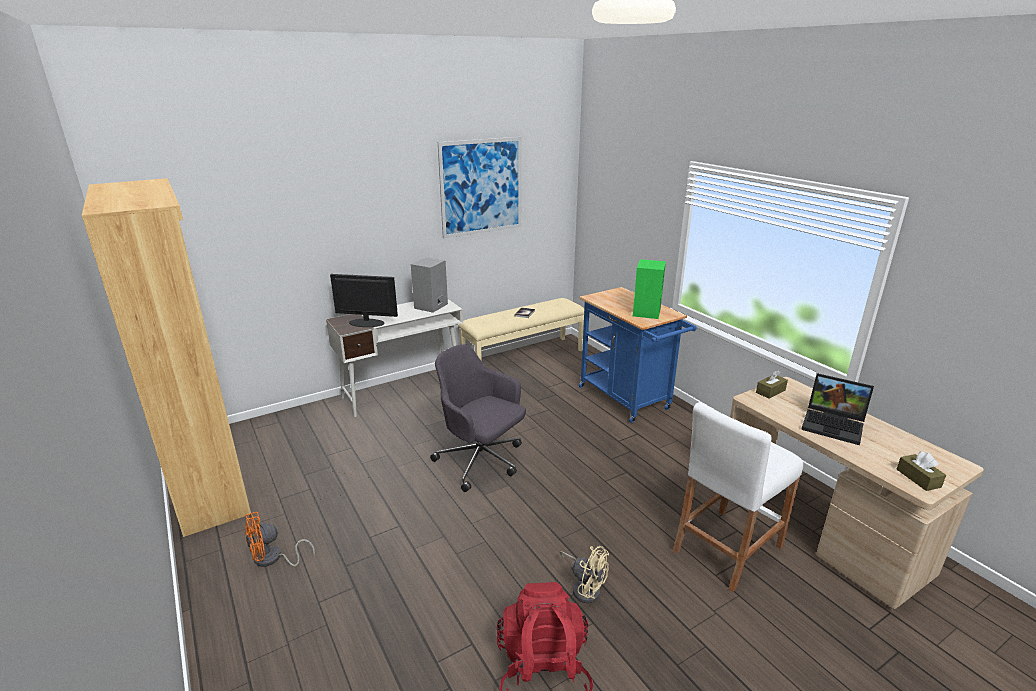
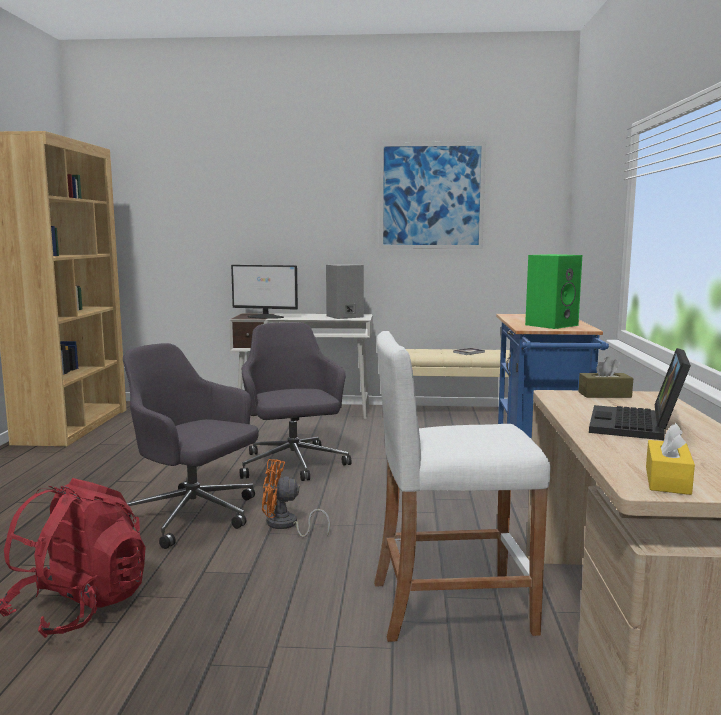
camera: 35 degrees right, 15 degrees down
(273, 559) = (34, 471): orange fan -> orange fan (286, 525)
(366, 323) = (266, 317): monitor -> monitor turned 150 degrees clockwise
(489, 547) = (194, 516): none -> grey office chair
(584, 587) = (227, 572): beige fan -> none
(834, 425) = (638, 426): laptop -> laptop turned 45 degrees clockwise
(918, 478) = (667, 480): brown tissue box -> yellow tissue box

